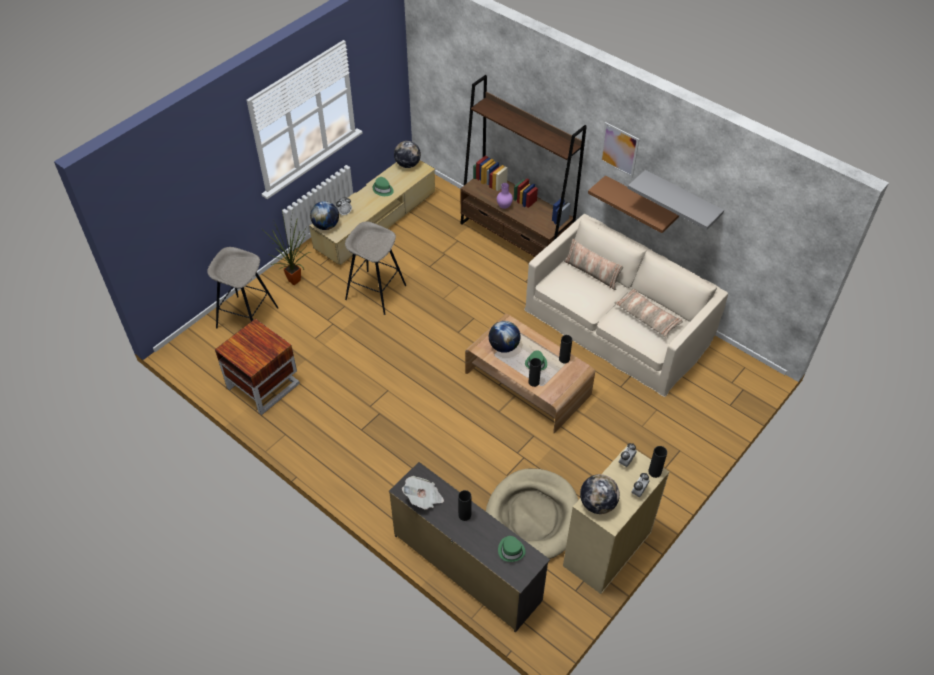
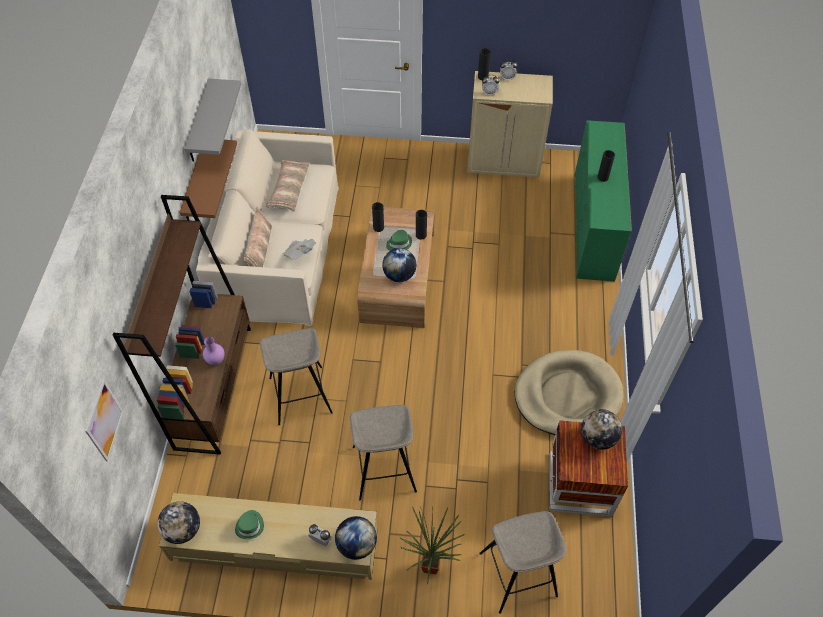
camera: 125 degrees left, 5 degrees up
(423, 498) = (615, 207): newspaper -> newspaper (300, 254)
(467, 567) = (592, 226): black dresser -> green dresser
(469, 277) = (300, 395): none -> grey stool
(511, 550) = (601, 141): green hat -> none
(532, 517) = (518, 211): beige dog bed -> beige dog bed (567, 395)
(597, 504) = (537, 92): globe -> globe (598, 438)
(619, 149) = (172, 169): picture -> picture (104, 420)

